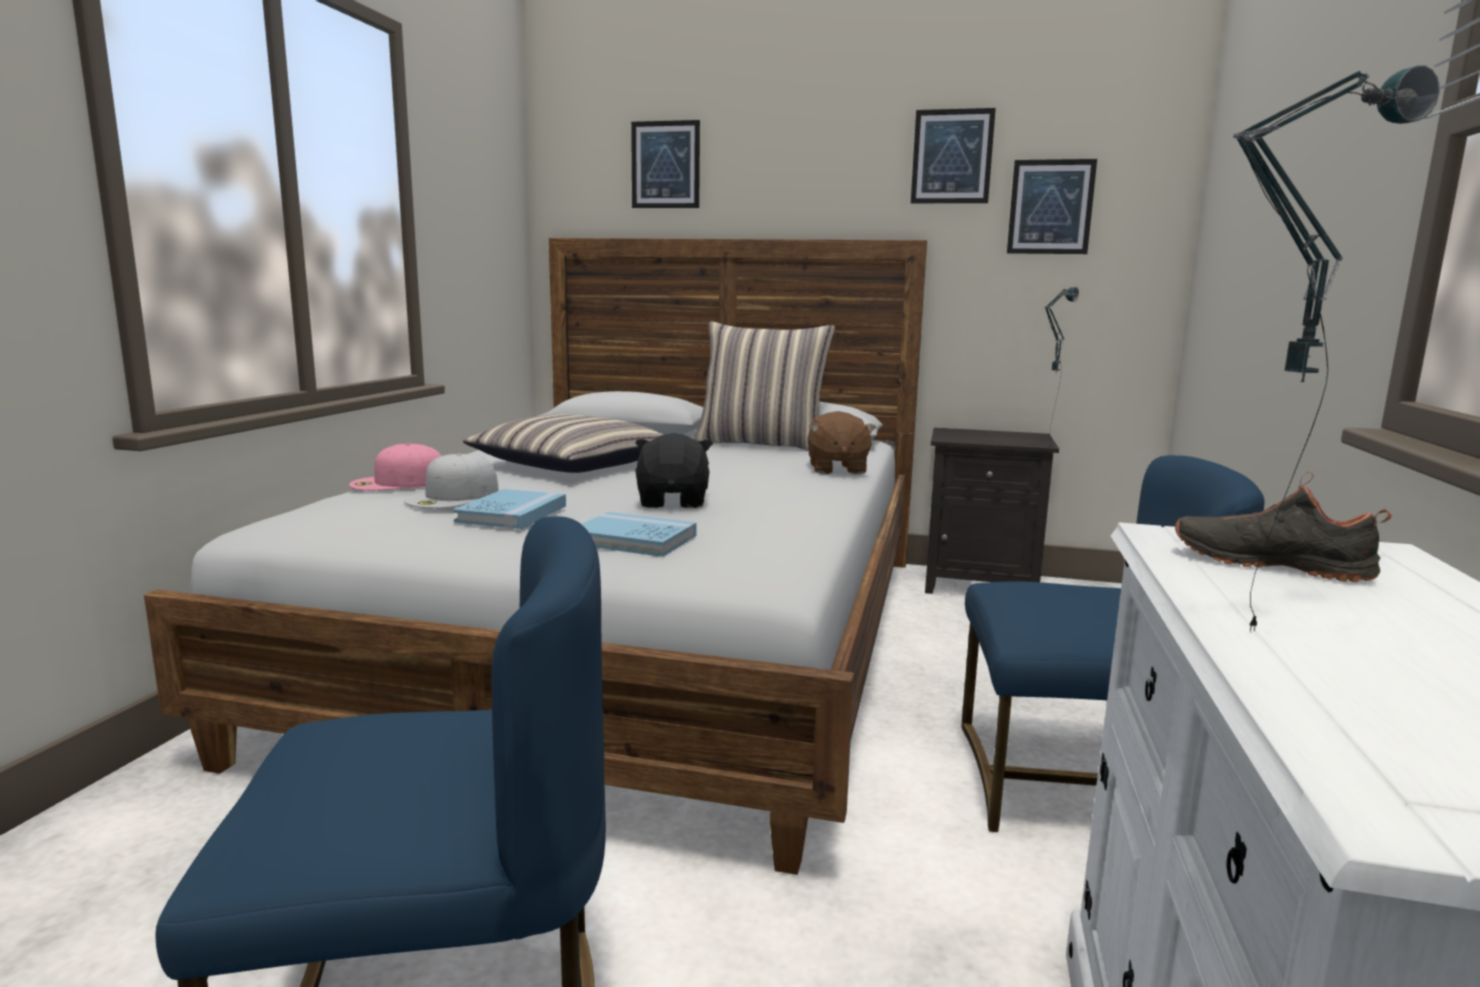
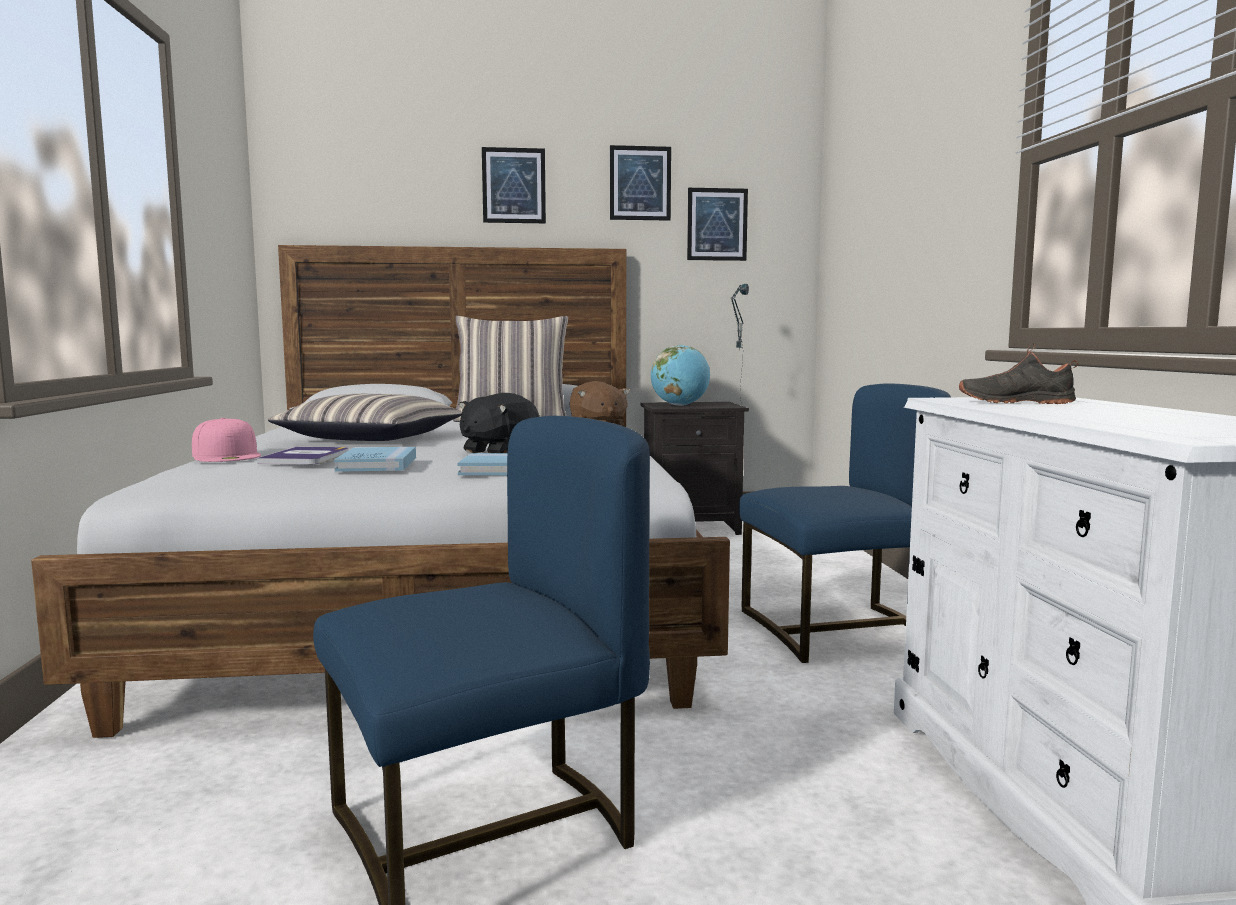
camera: 20 degrees left, 5 degrees down
(398, 482) = (227, 455): pink cap -> pink cap turned 75 degrees counterclockwise
(453, 497) = (306, 457): white cap -> book
(665, 165) = (392, 181): picture -> picture (514, 185)
(674, 502) = (498, 451): black plush toy -> black plush toy turned 120 degrees counterclockwise
(974, 437) = (680, 405): none -> globe
(1254, 619) = (1044, 413): table lamp -> none

